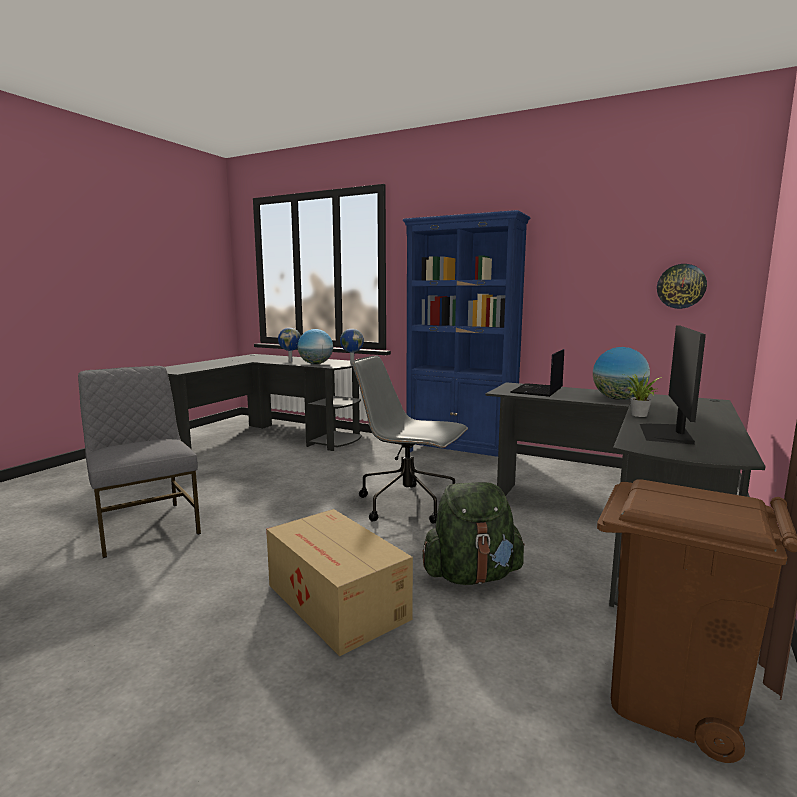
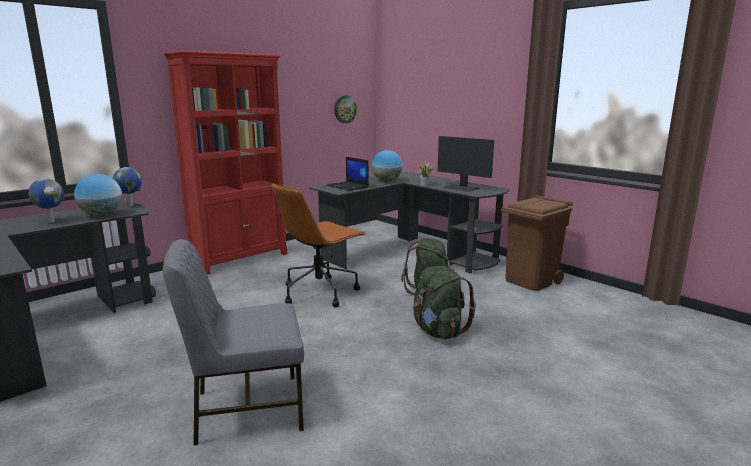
camera: 70 degrees left, 5 degrees up
(337, 603) = (438, 331): cardboard box -> green backpack
(409, 504) = (320, 292): grey office chair -> brown office chair
(460, 453) = (241, 259): blue bookcase -> red bookcase

